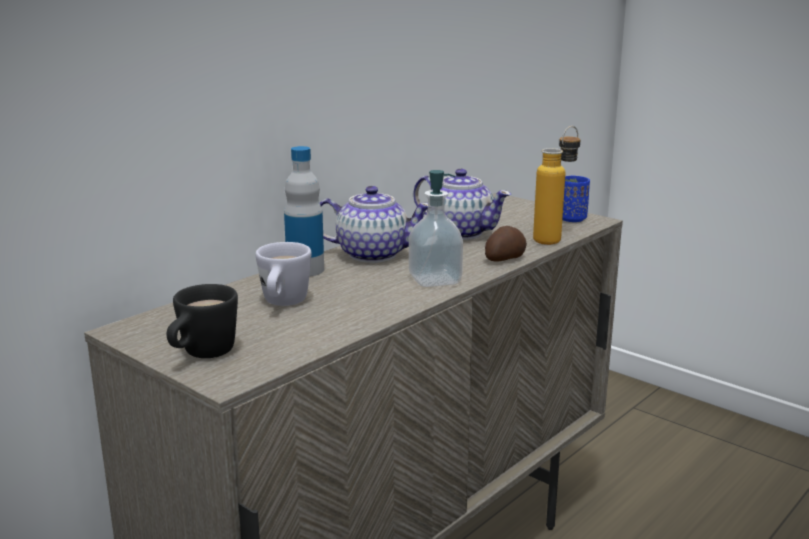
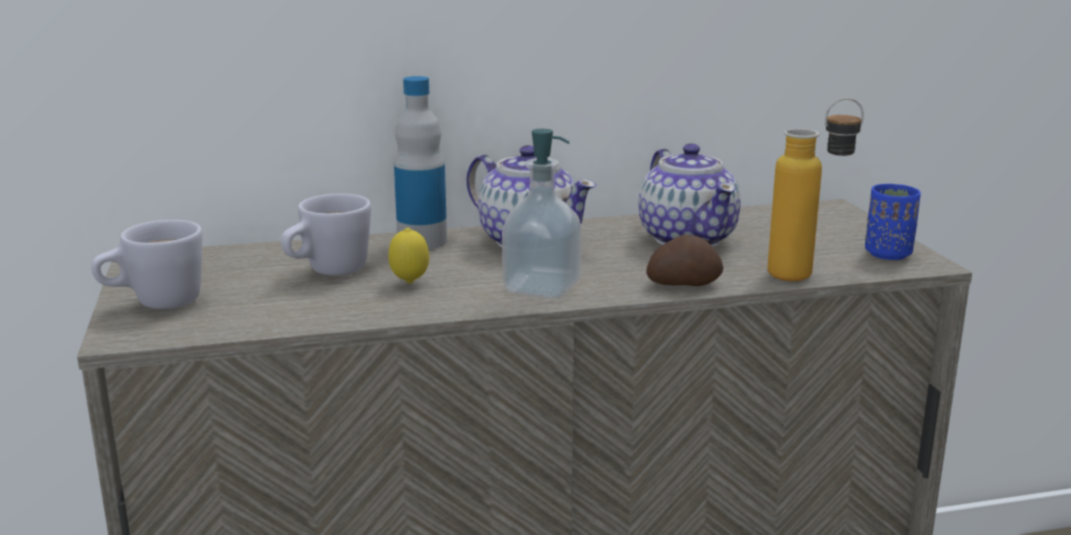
camera: 35 degrees right, 0 degrees up
(202, 355) = (154, 304): black mug -> white mug
(351, 297) = (410, 283): none -> lemon

